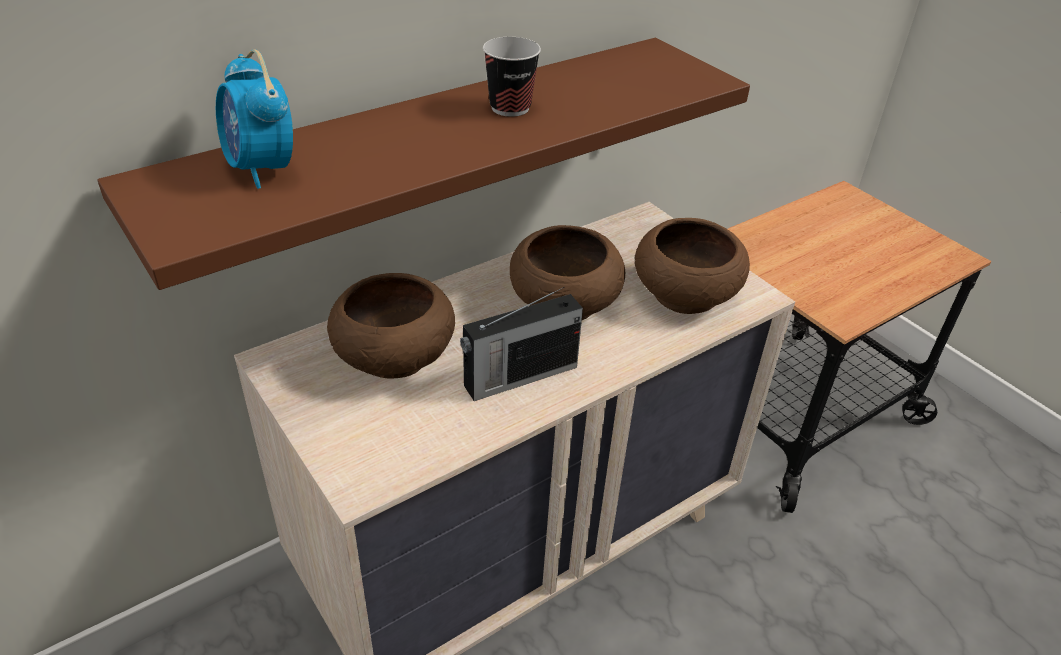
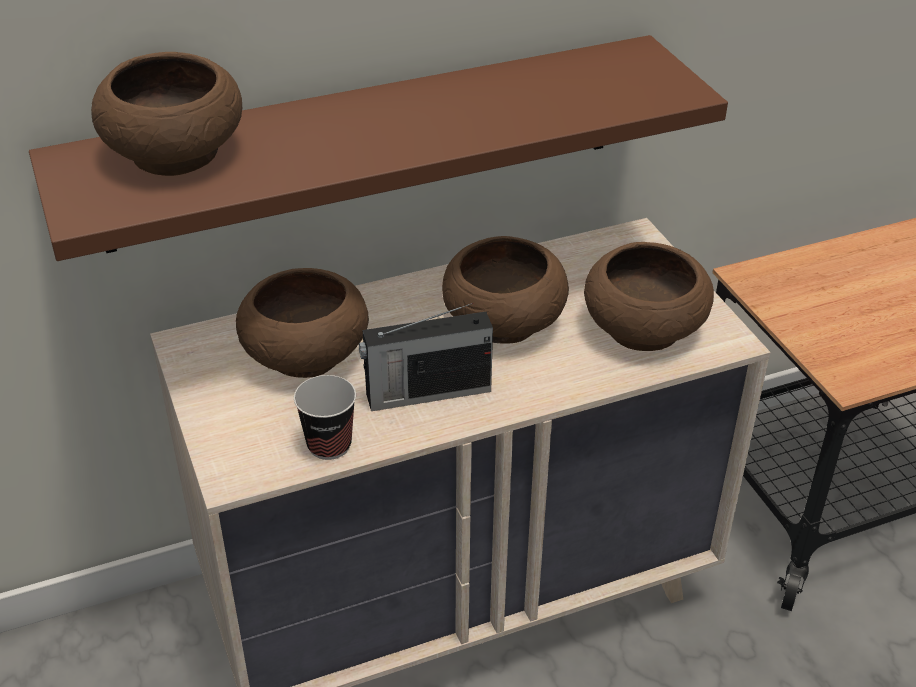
camera: 15 degrees right, 0 degrees up
(261, 169) = (177, 154): alarm clock -> brown bowl
(510, 108) = (447, 108): cup -> cup (329, 445)

